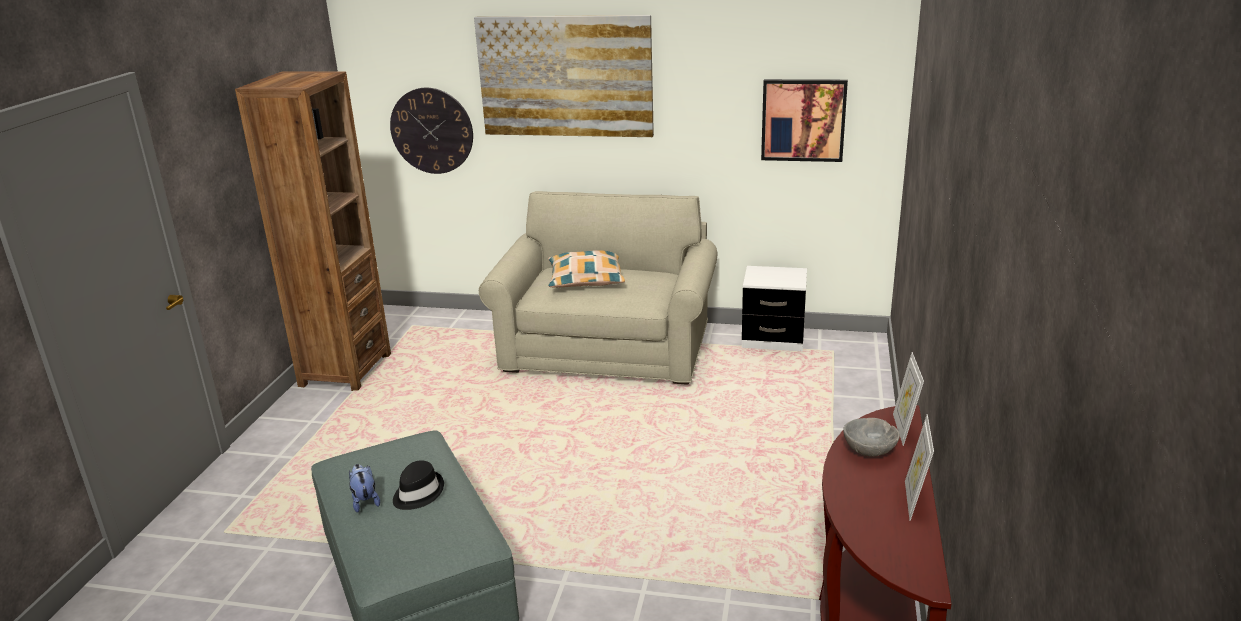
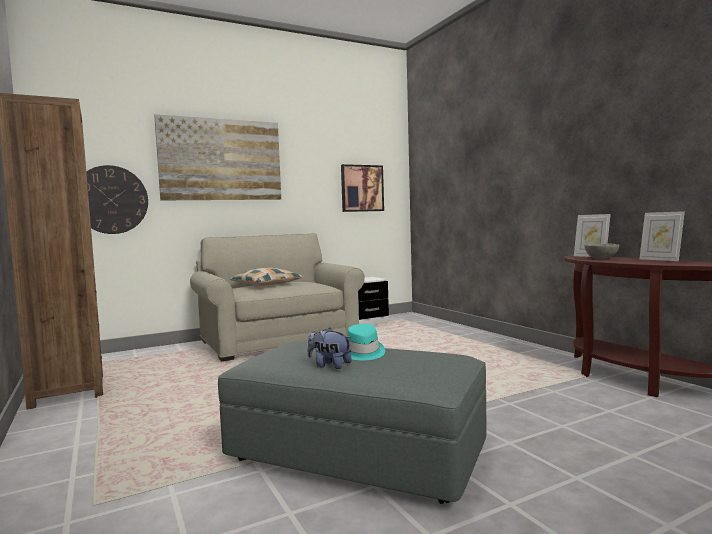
camera: 40 degrees left, 20 degrees down
(417, 493) = (362, 353): black hat -> turquoise hat

